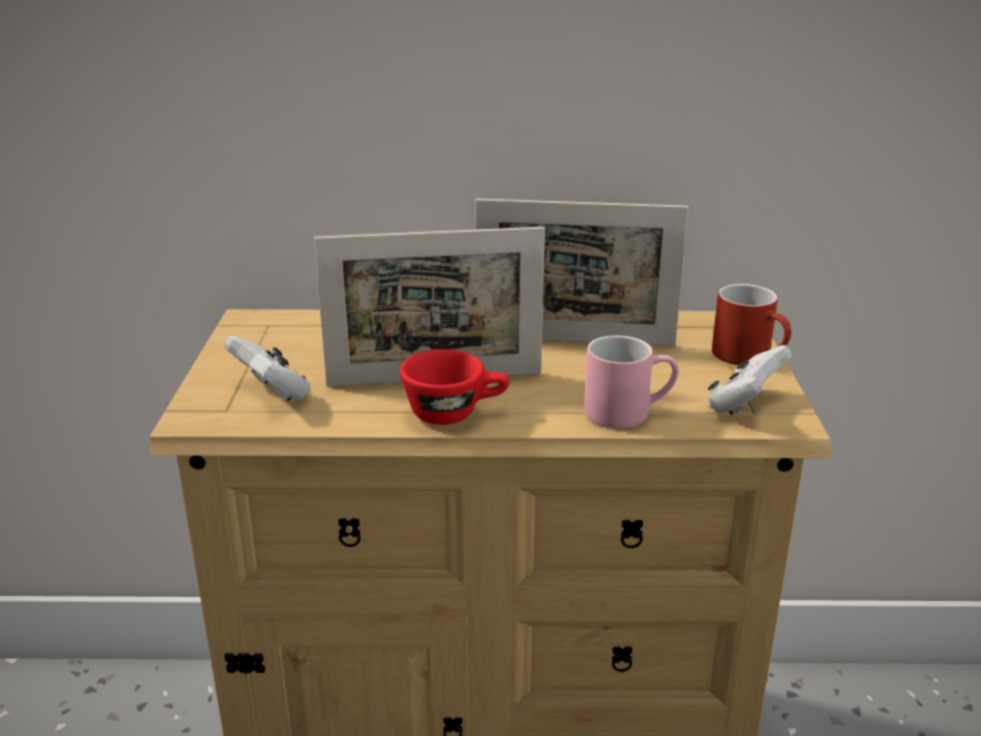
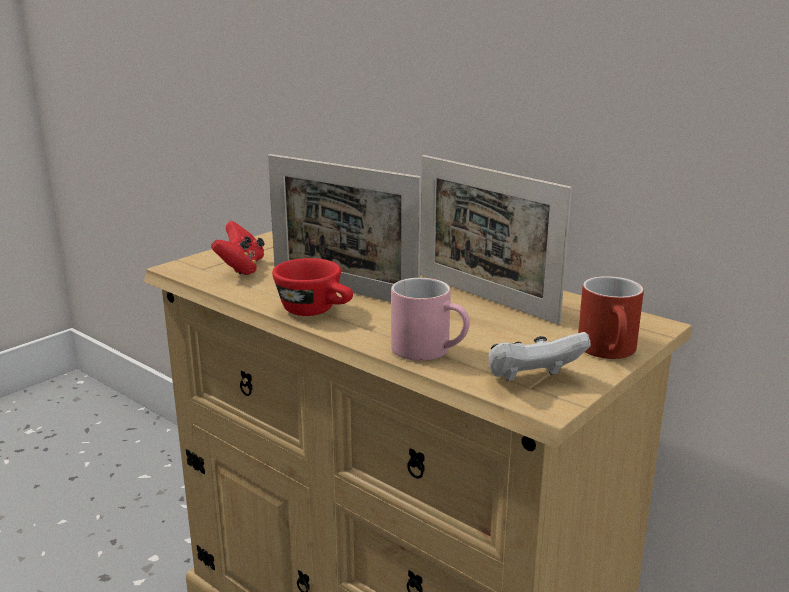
camera: 40 degrees right, 5 degrees down
(272, 393) = (241, 268): white game controller -> red game controller

